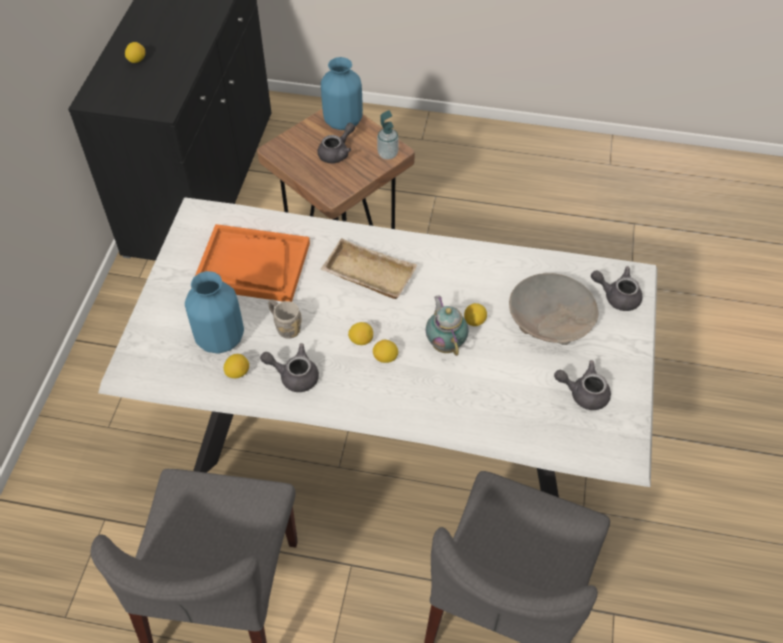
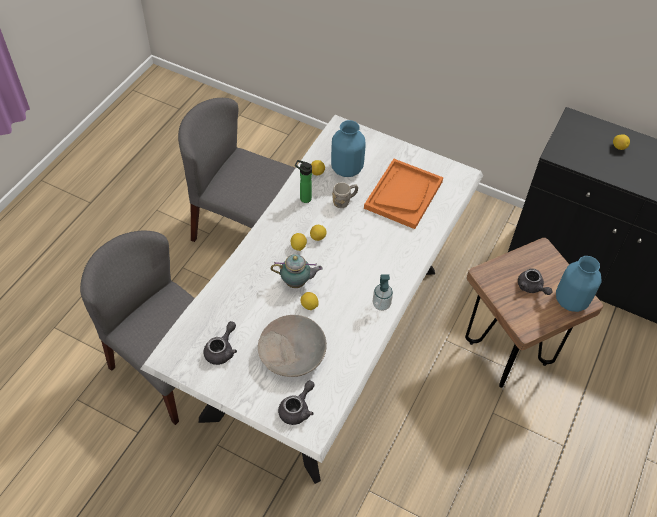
camera: 105 degrees right, 0 degrees up
(294, 375) = (303, 198): grey teapot -> bottle
(366, 275) = (373, 254): beige tray -> none
(387, 154) = (523, 322): soap dispenser -> soap dispenser (381, 304)

